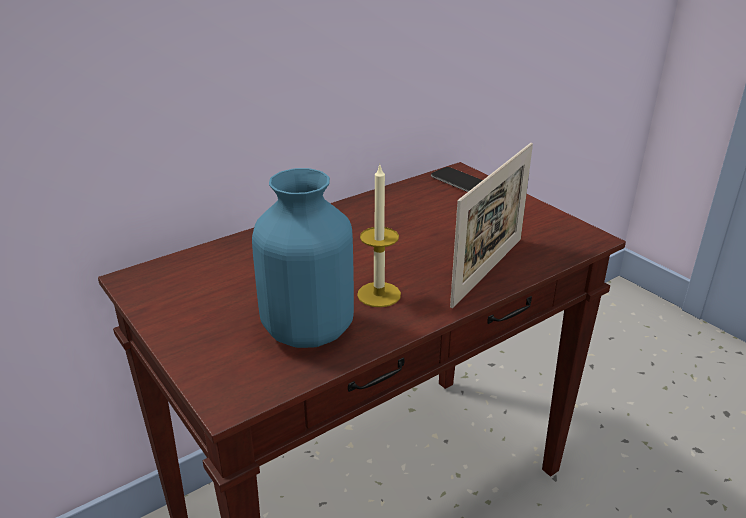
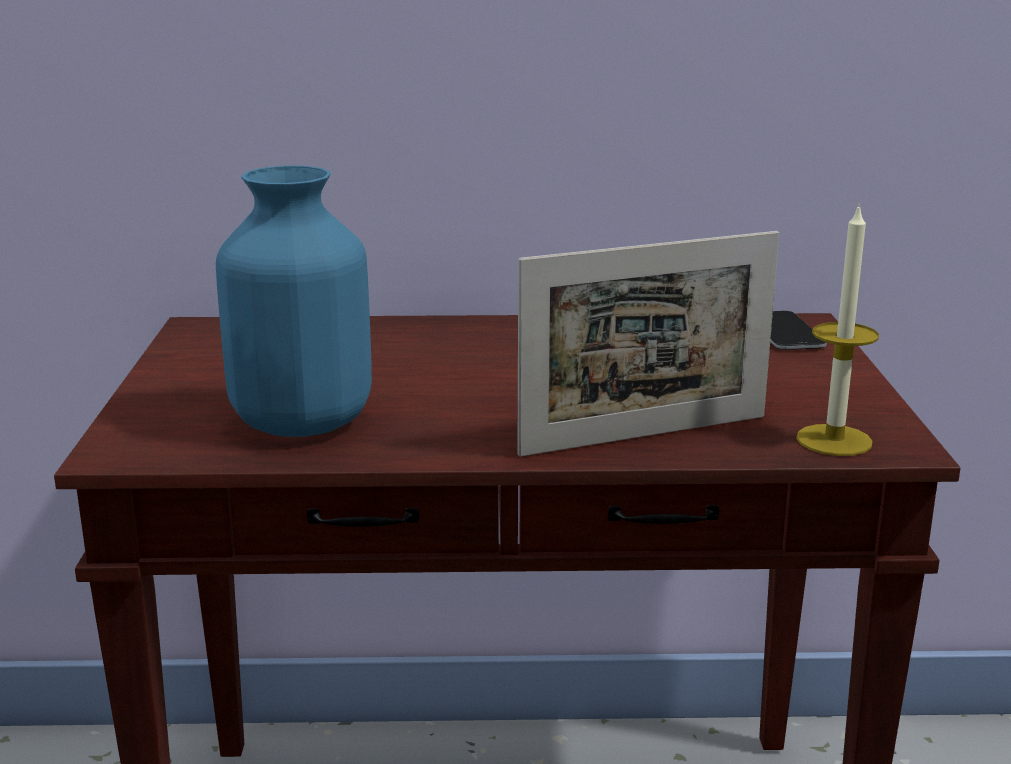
camera: 35 degrees right, 10 degrees down
(379, 294) = (446, 415): candle -> candle (834, 440)

